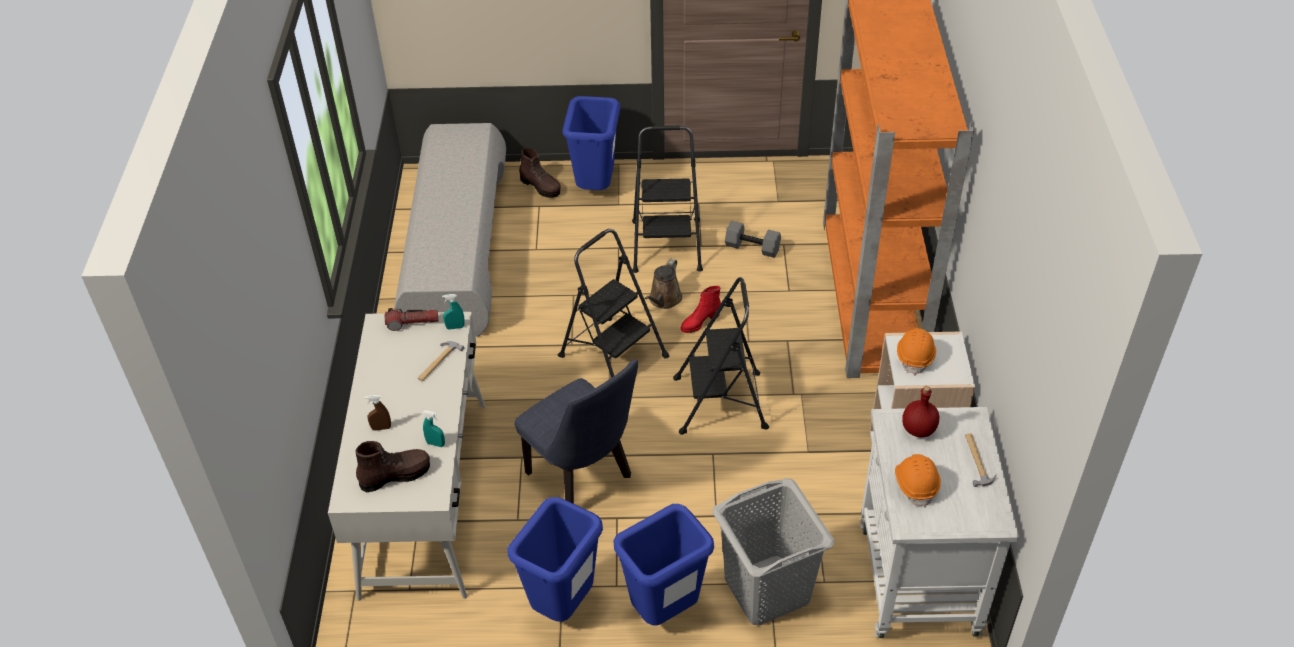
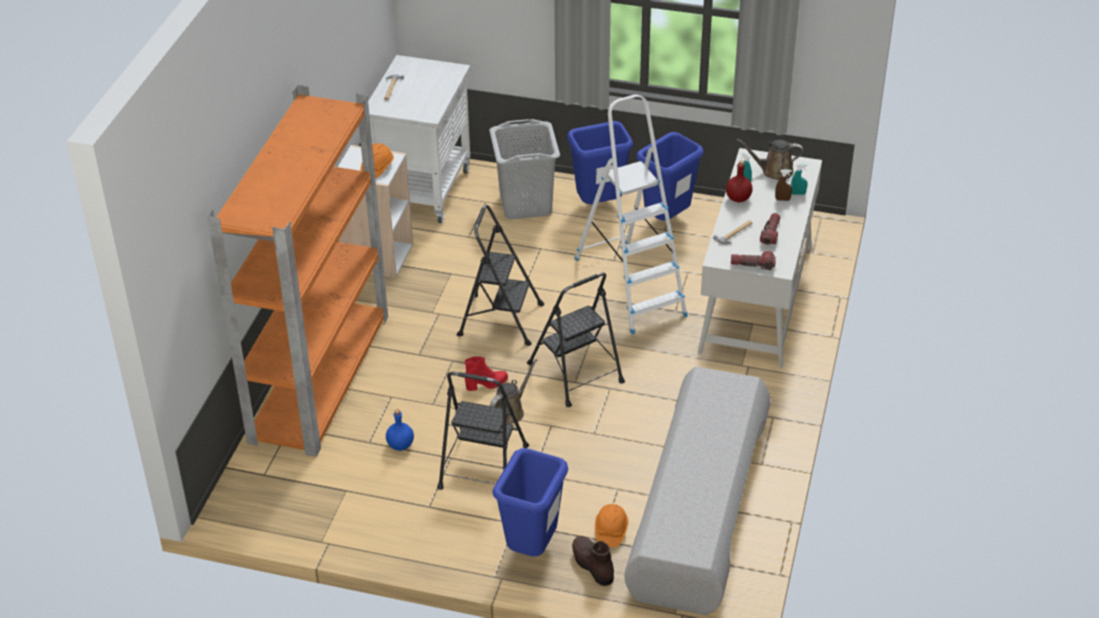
camera: 165 degrees left, 5 degrees down
(393, 371) = (771, 234): none -> flashlight
(395, 475) = (774, 171): brown boot -> brown watering can
(455, 327) = (717, 255): turquoise spray bottle -> turquoise spray bottle (798, 193)
(584, 480) = (630, 287): blue chair -> white step ladder
(753, 247) = (400, 445): grey dumbbell -> blue bottle
(916, 484) = (438, 84): orange hard hat -> orange hard hat (610, 531)
(918, 430) = (415, 108): red bottle -> red bottle (738, 198)

